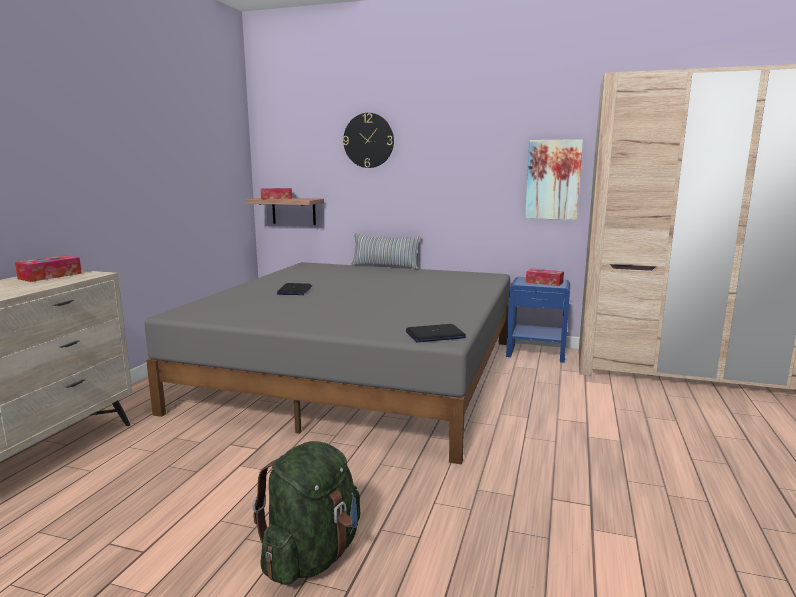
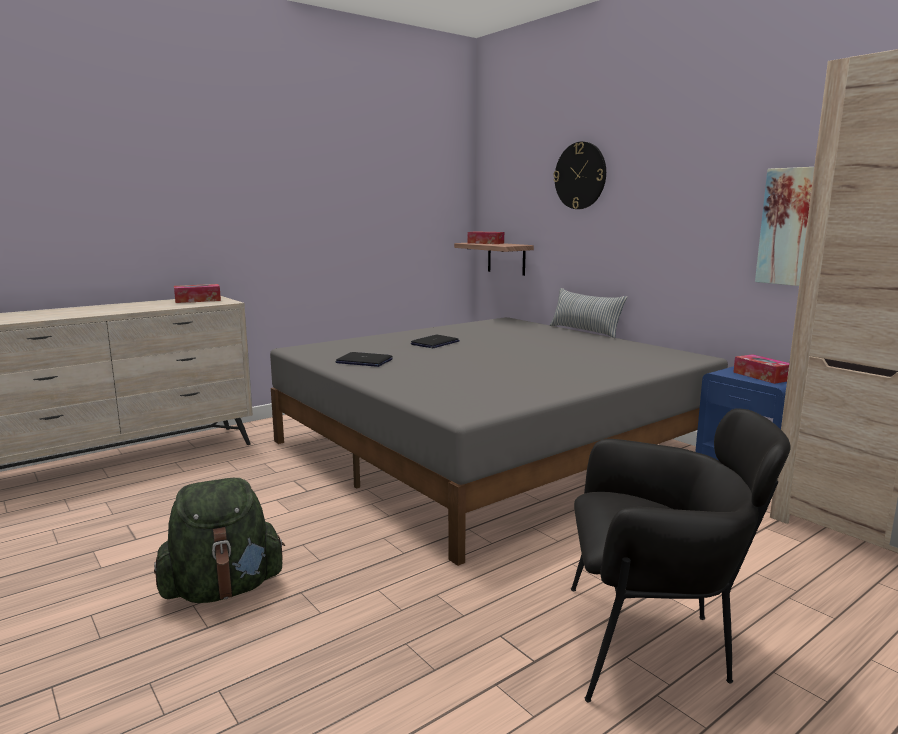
camera: 35 degrees right, 0 degrees up
(435, 335) = (465, 407): laptop -> laptop (364, 361)
(629, 467) = (654, 644): none -> black armchair

